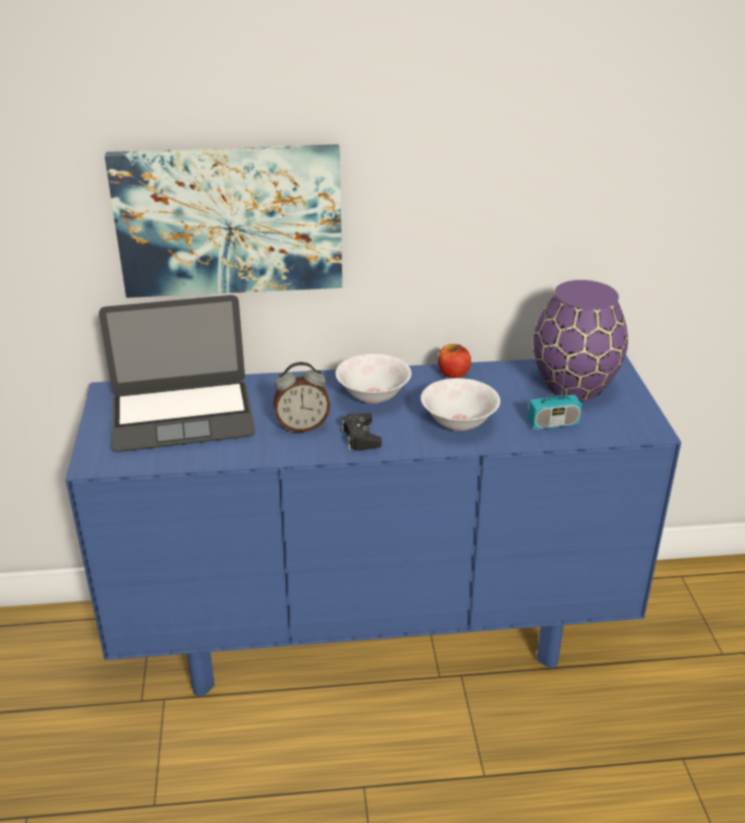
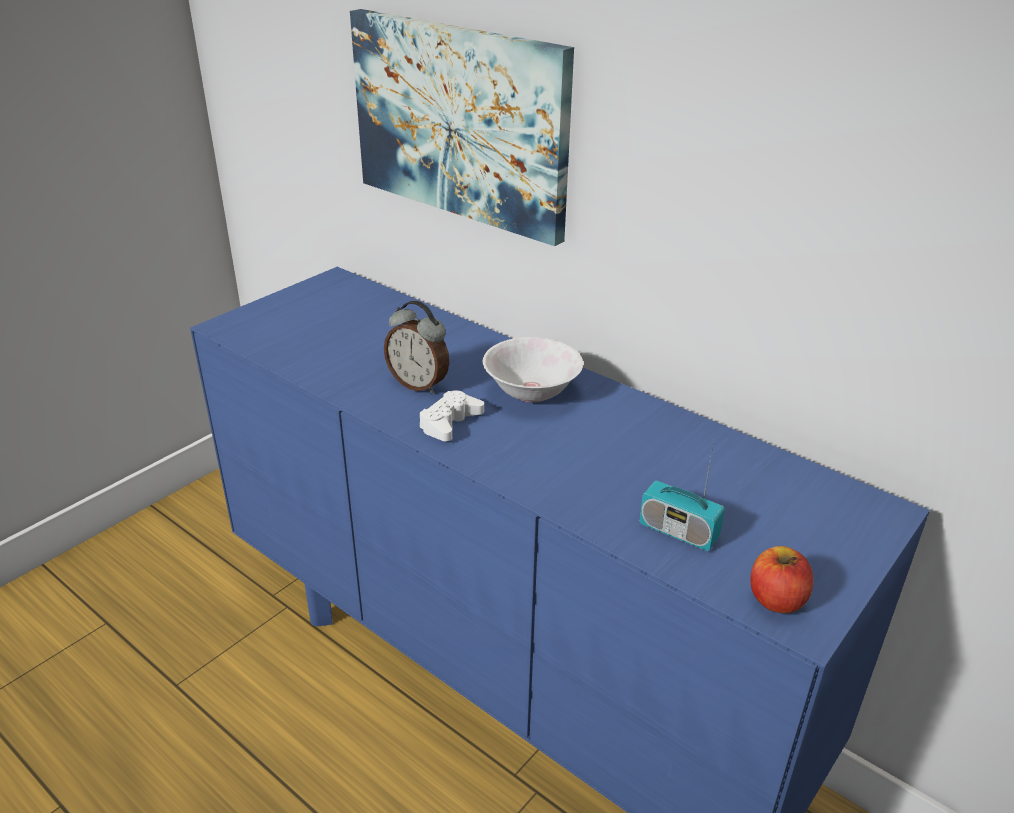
camera: 45 degrees right, 0 degrees up
(182, 415) = (348, 323): laptop -> none
(360, 437) = (450, 423): black game controller -> white game controller
(453, 373) = (654, 414): apple -> apple (776, 599)
(459, 423) = (570, 466): white bowl -> none
(573, 385) = (783, 504): purple vase -> none

